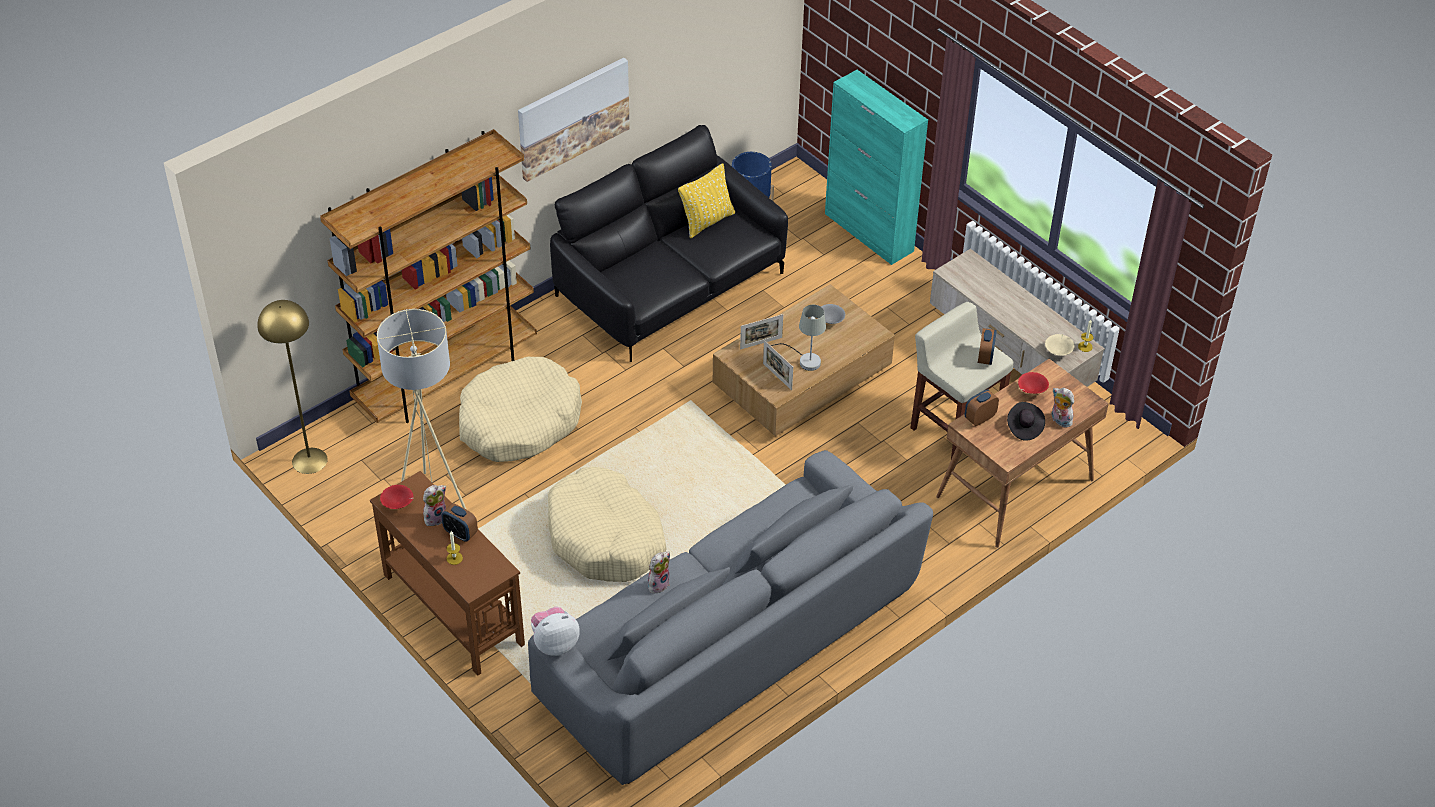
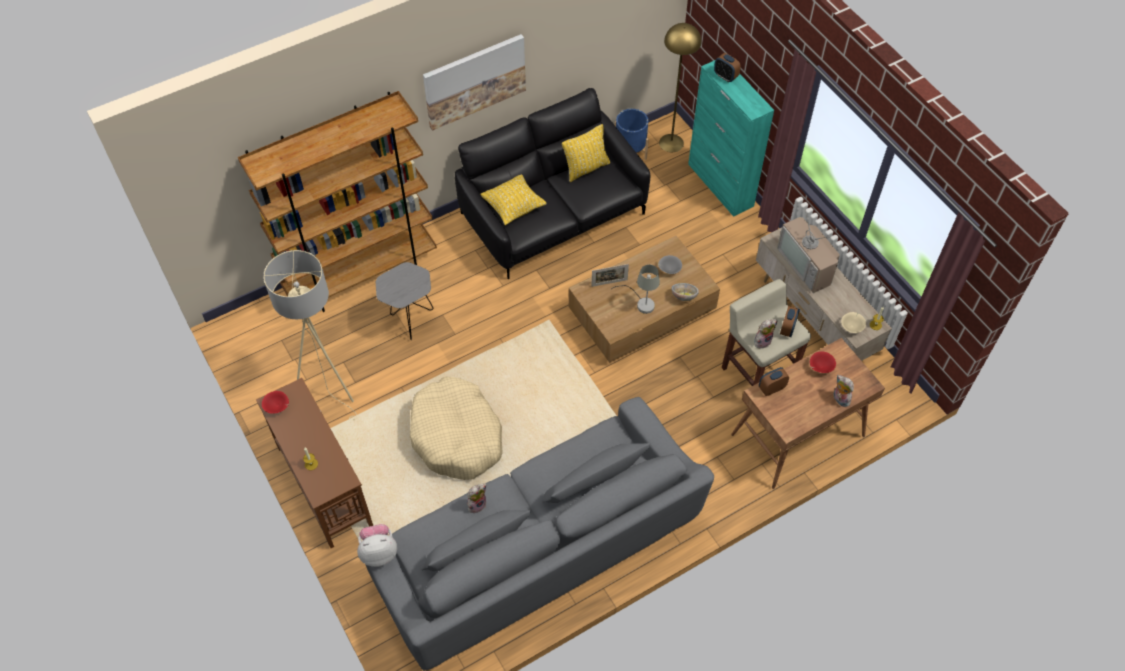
camera: 10 degrees right, 10 degrees up
(310, 460) = (242, 335): yellow floor lamp -> yellow floor lamp (671, 143)
(435, 517) = (304, 423): plush toy -> plush toy (762, 341)
(460, 533) = (321, 441): alarm clock -> alarm clock (725, 76)
(519, 422) = (410, 322): beige dog bed -> grey side table
(628, 272) = (513, 207): none -> yellow pillow
(777, 376) = (616, 315): picture frame -> none
(853, 347) = (683, 296): none -> bowl
(994, 293) = (807, 265): none -> television
(1024, 427) = (808, 402): black hat -> none

